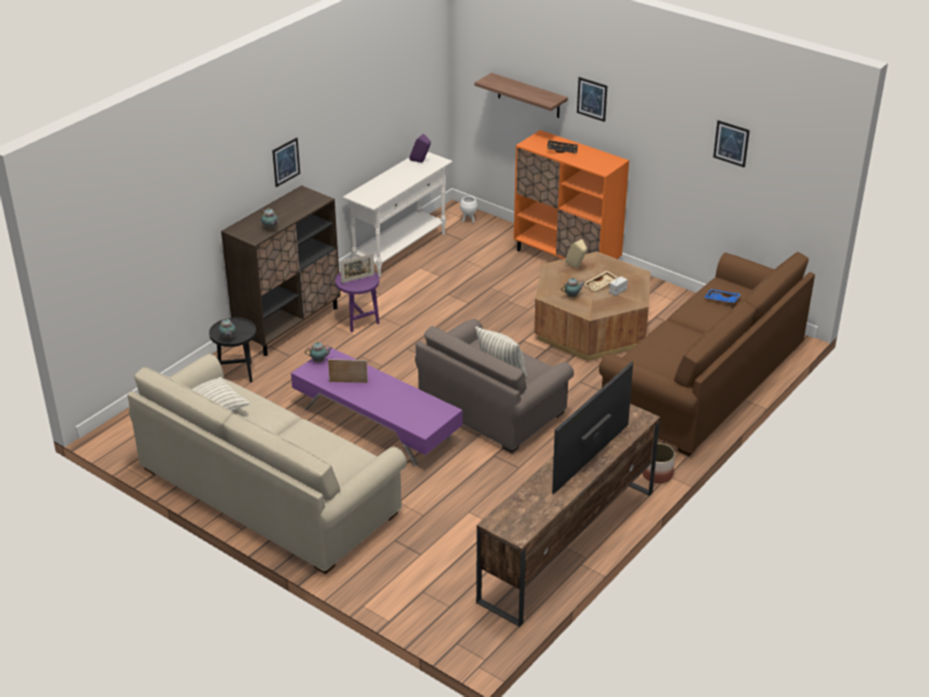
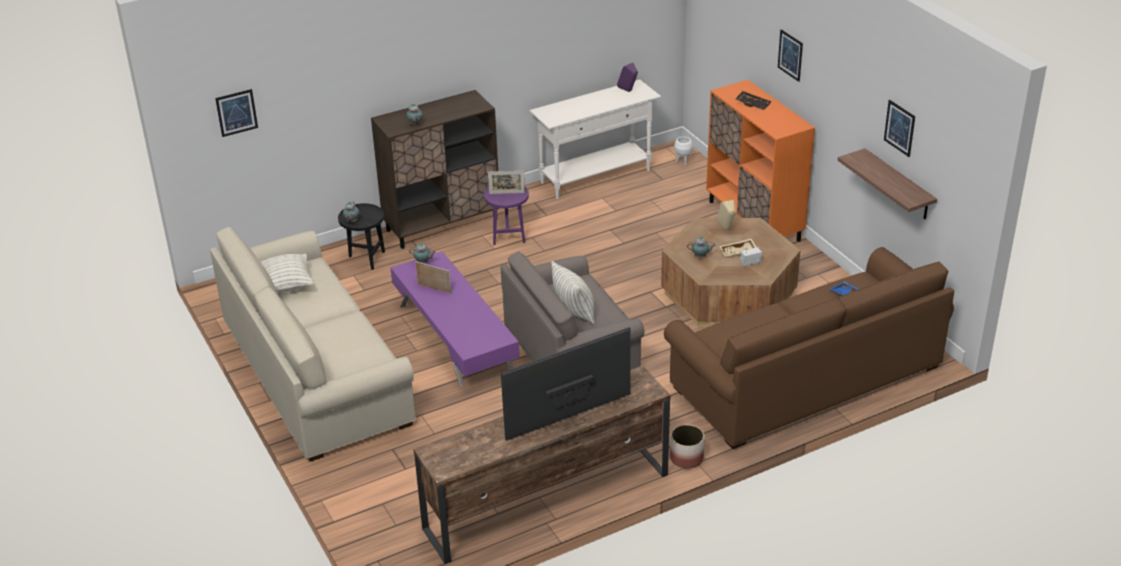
camera: 25 degrees right, 0 degrees up
(286, 162) = (457, 63): picture -> picture (236, 112)
(528, 96) = (742, 42): shelf -> shelf (898, 185)

